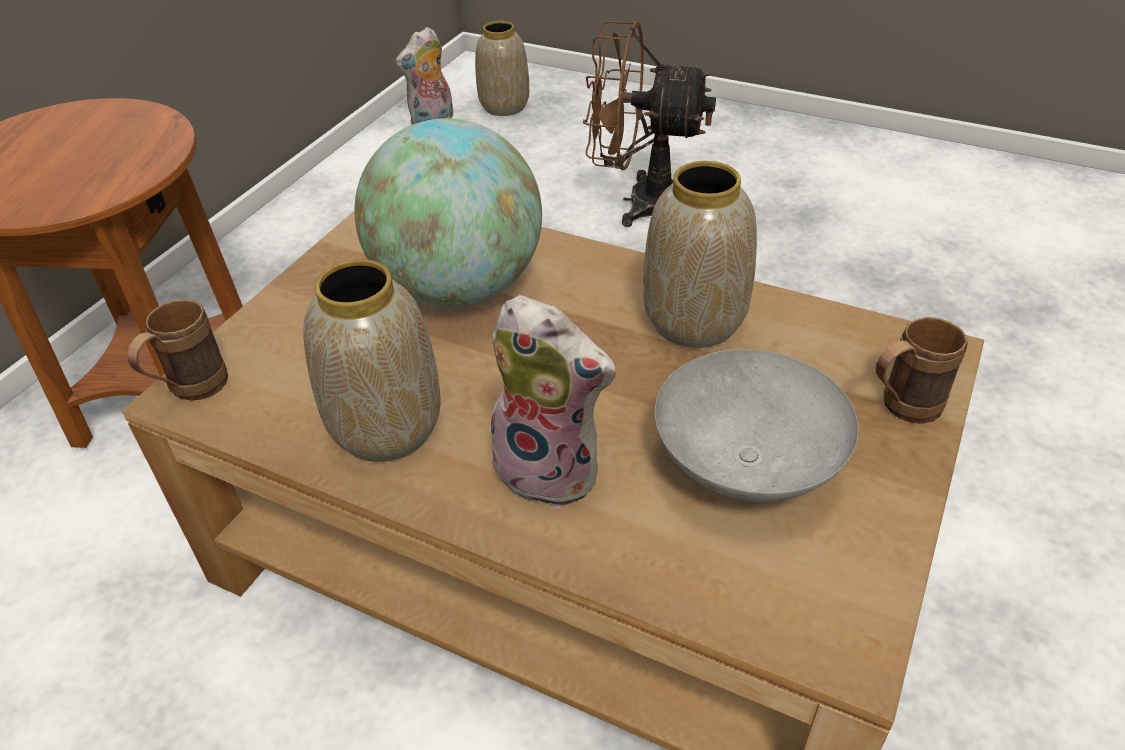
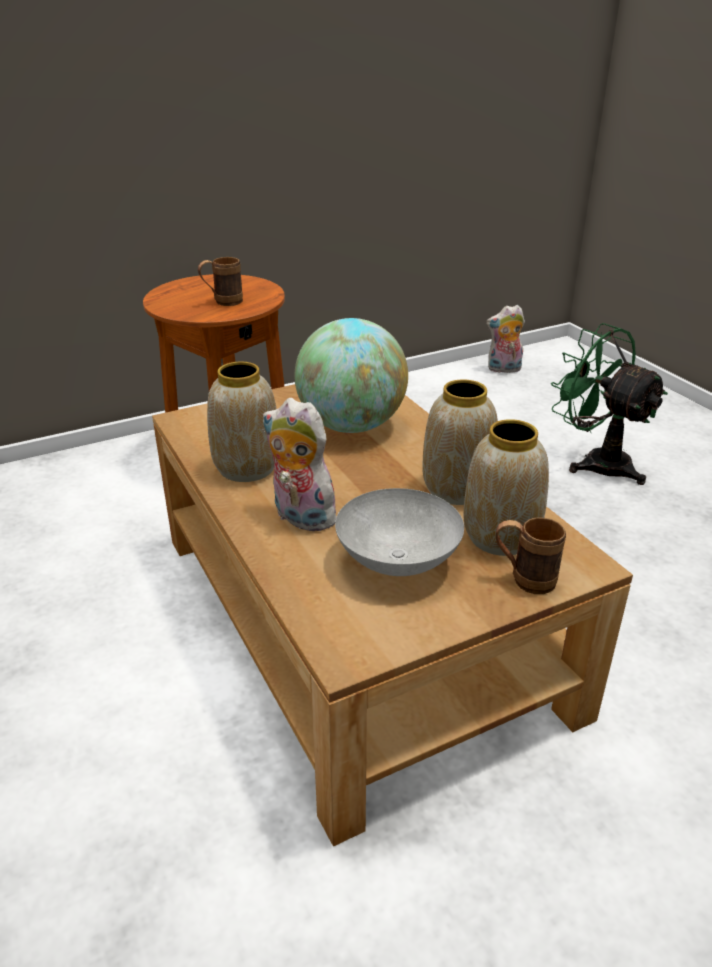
camera: 35 degrees right, 10 degrees down
(190, 391) = (185, 419): brown mug -> brown mug (222, 302)
(505, 106) = (560, 376): vase -> vase (501, 537)
(552, 469) = (300, 517): plush toy -> plush toy turned 150 degrees clockwise
(640, 202) = (596, 462): brown fan -> green fan

